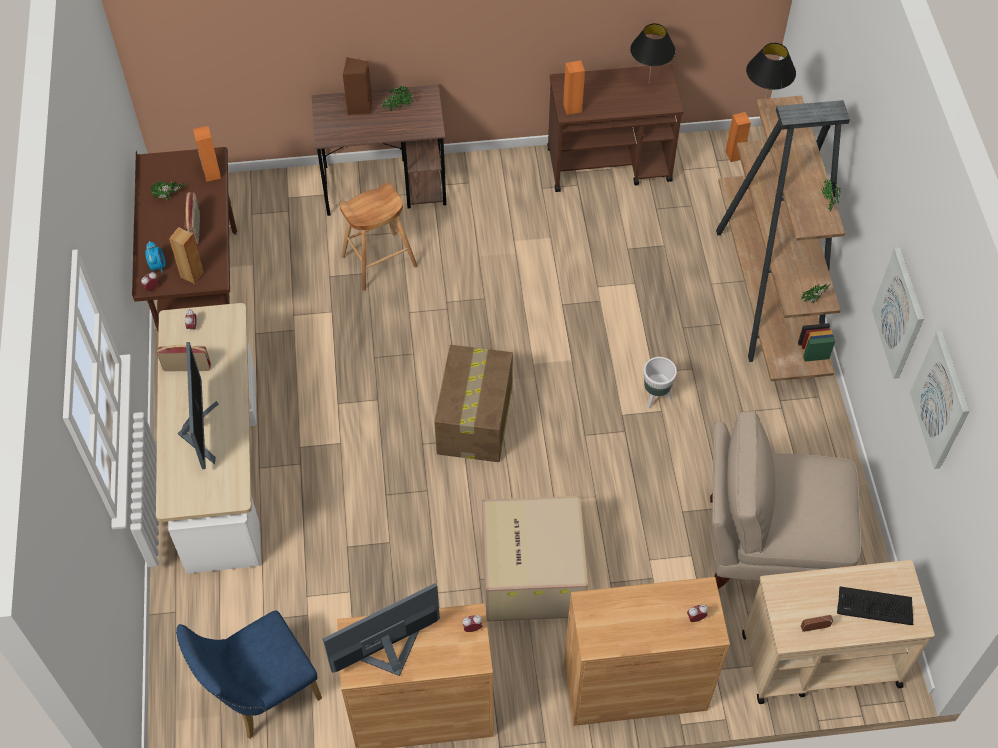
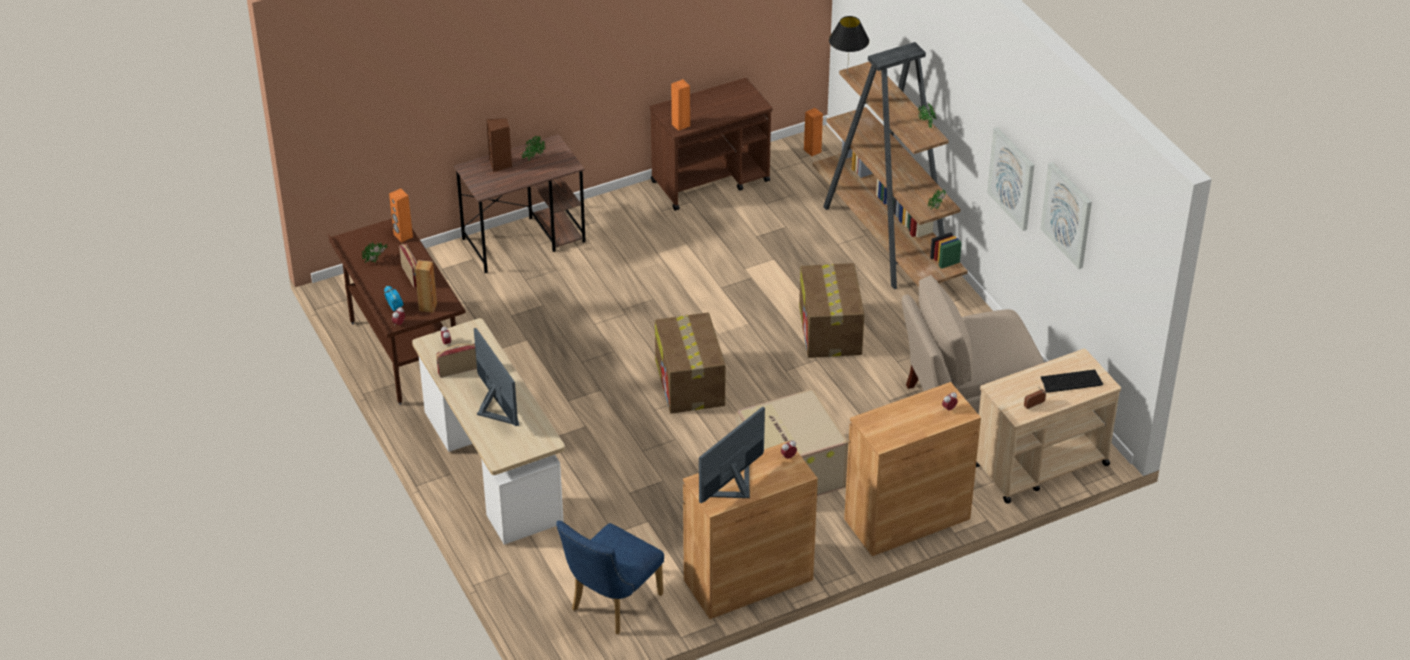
camera: 20 degrees left, 15 degrees down
(379, 261) = (549, 294): brown stool -> none
(648, 83) = (734, 94): black table lamp -> none
(655, 397) = (830, 331): white planter -> cardboard box

